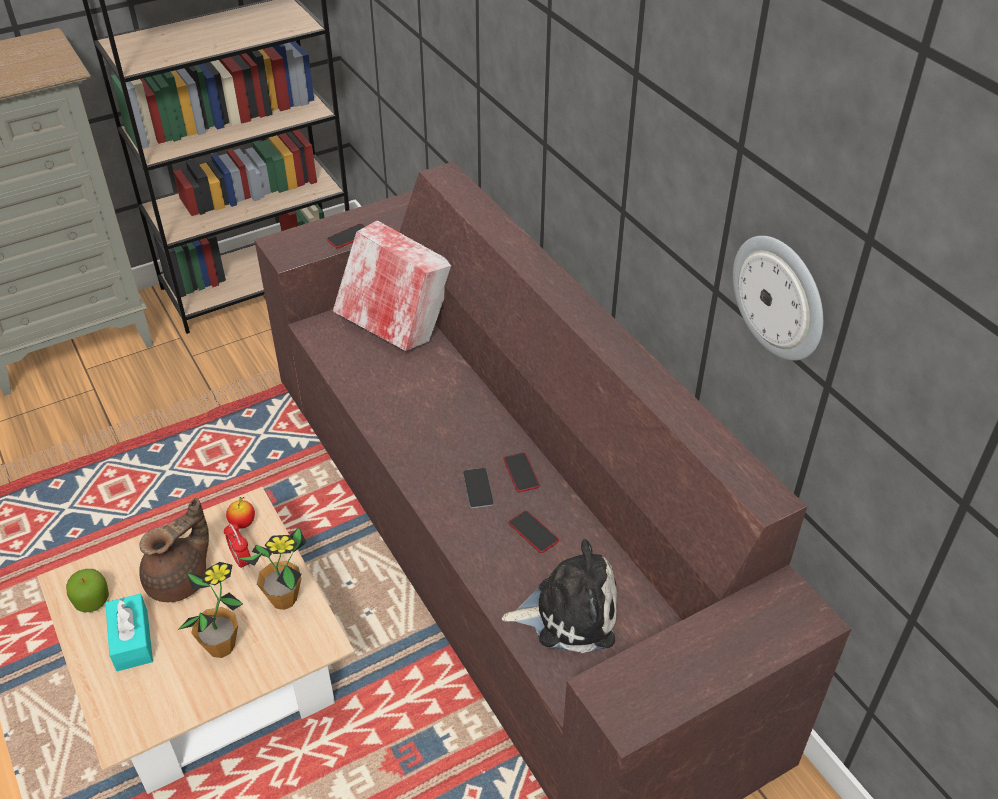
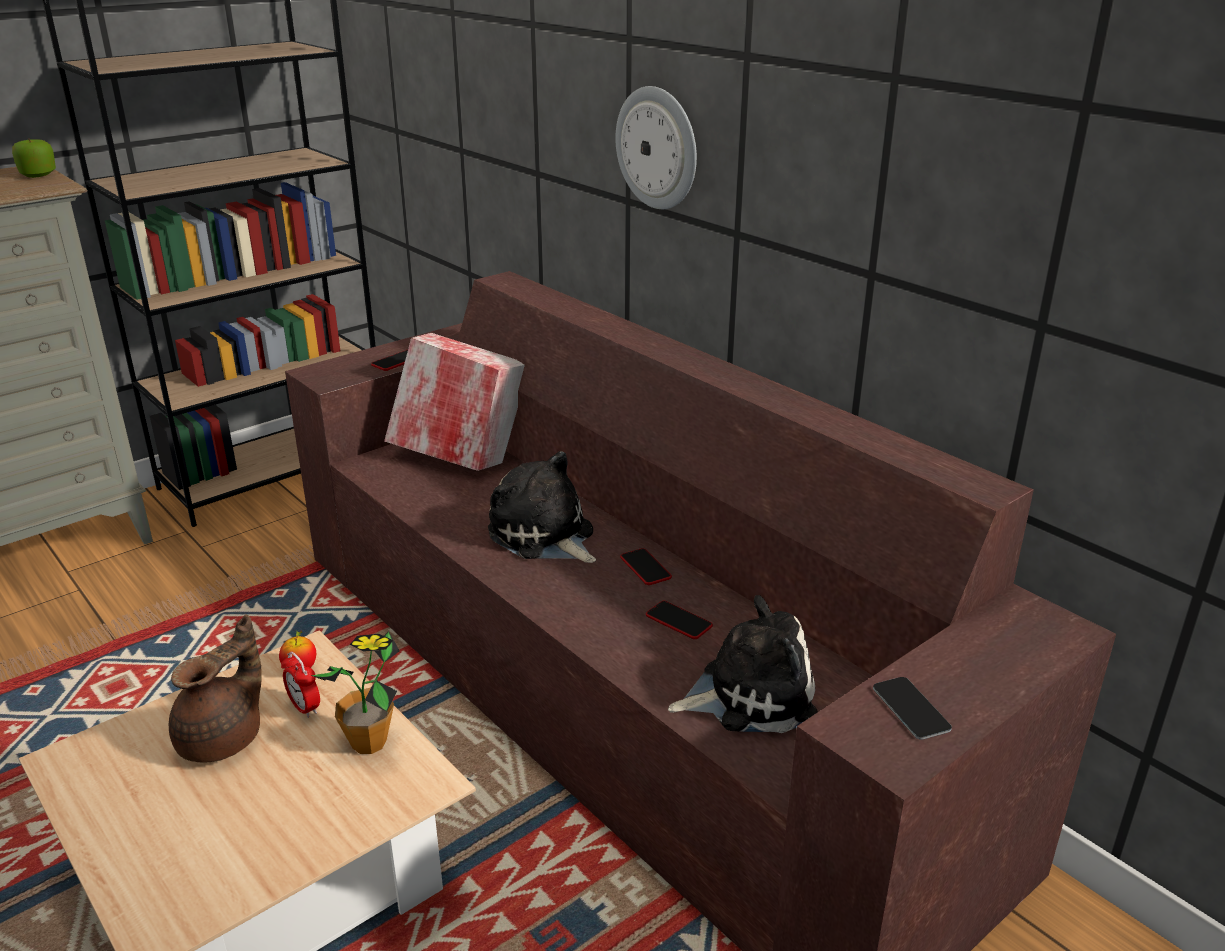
camera: 10 degrees left, 15 degrees down
(92, 600) = (100, 775): apple -> apple (38, 175)
(132, 640) = (162, 814): turquoise tissue box -> none
(221, 646) = (291, 805): potted plant -> none
(447, 428) = (544, 536): none -> plush toy
(478, 488) = (598, 587): phone -> phone (911, 708)
(780, 297) = (967, 234): wall clock -> wall clock (658, 148)

